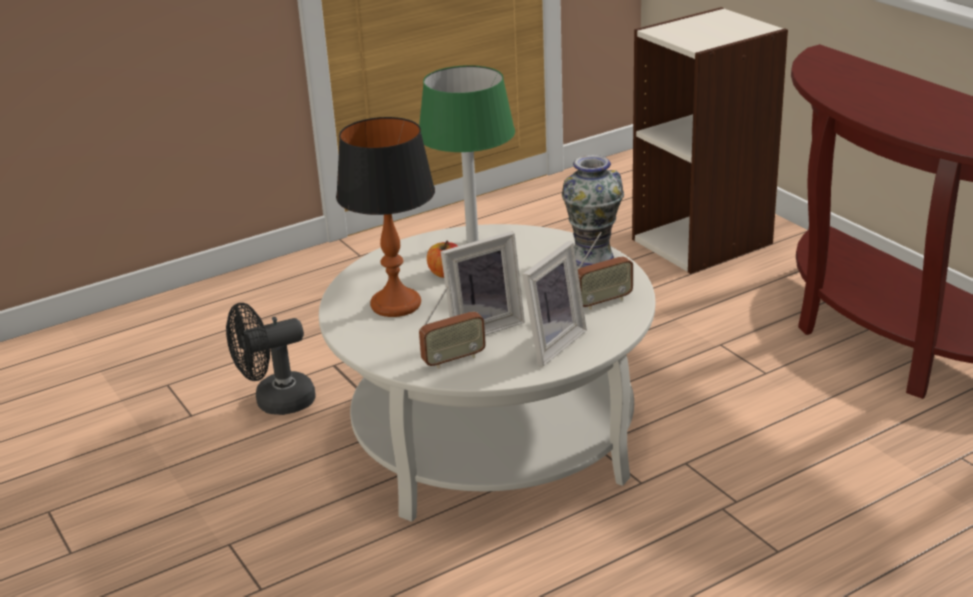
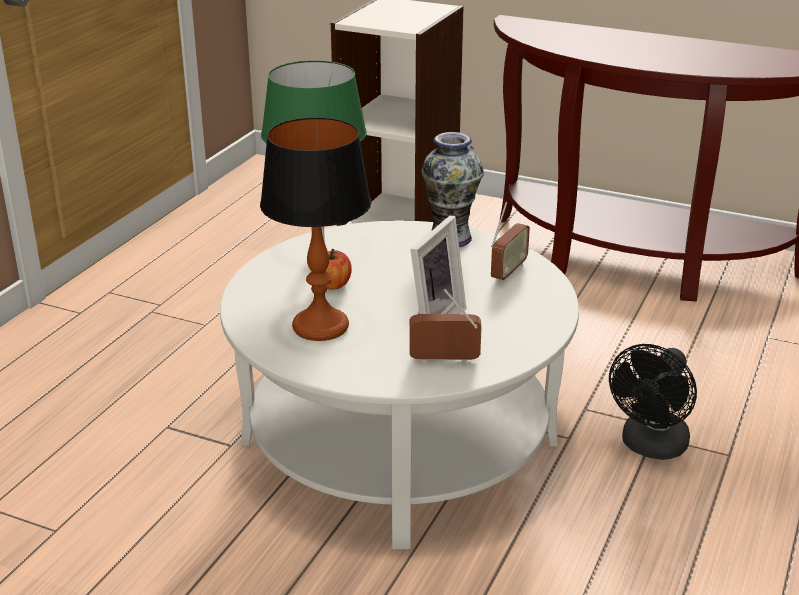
camera: 35 degrees left, 0 degrees up
(275, 402) = (142, 484): black fan -> black fan (651, 447)
(453, 359) = (444, 360): radio -> radio turned 120 degrees counterclockwise
(550, 344) = (511, 321): picture frame -> none

